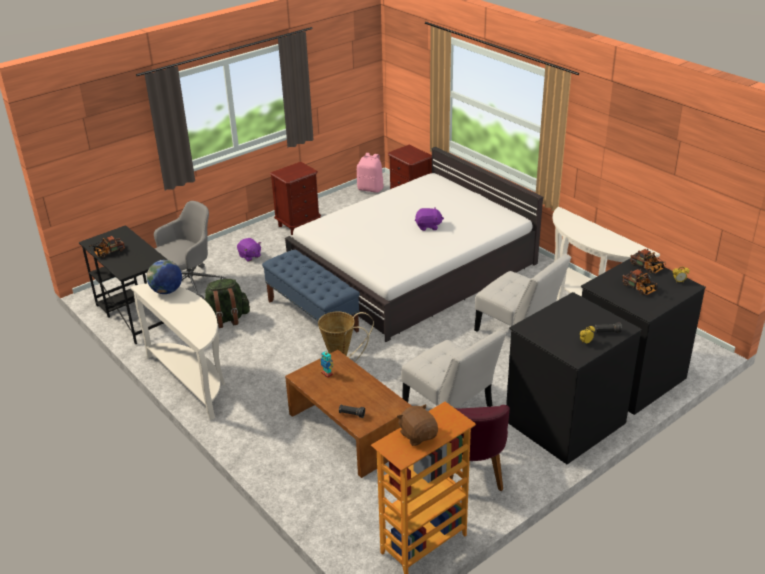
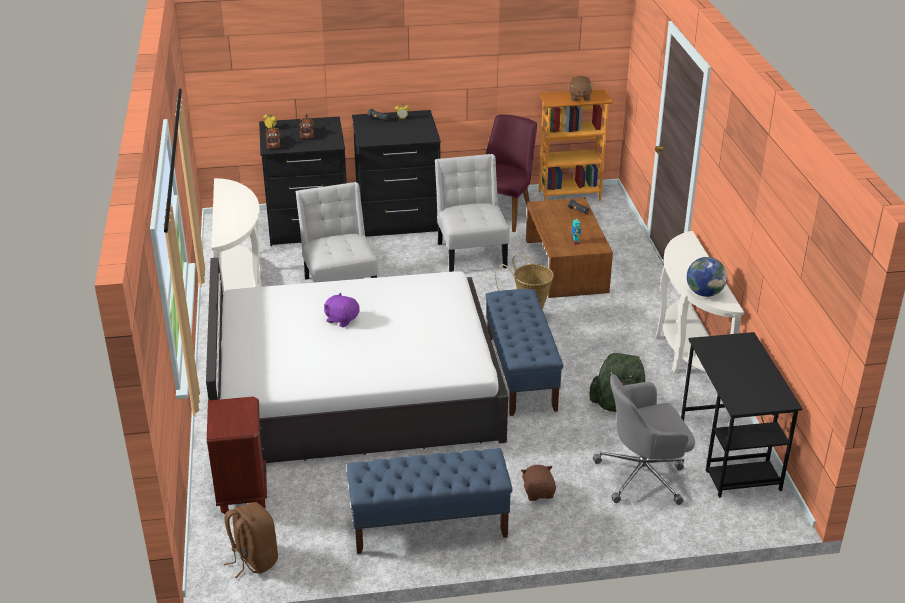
camera: 150 degrees left, 0 degrees up
(108, 252) = (763, 375): toy truck -> none
(249, 256) = (538, 492): purple plush toy -> brown plush toy
(299, 225) = (428, 526): brown nightstand -> blue bench
(370, 189) = (253, 559): pink backpack -> brown backpack

